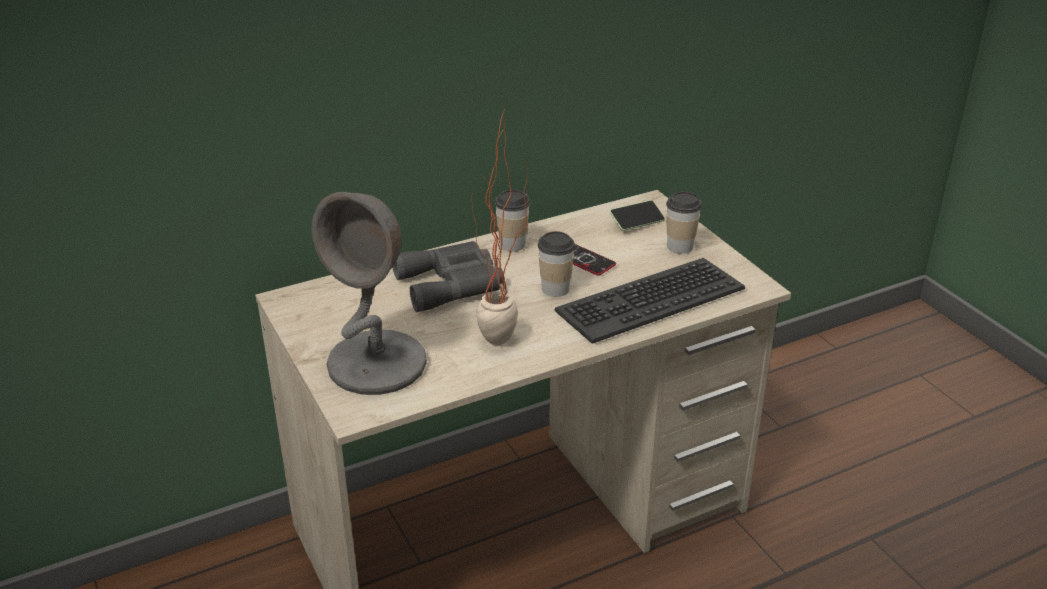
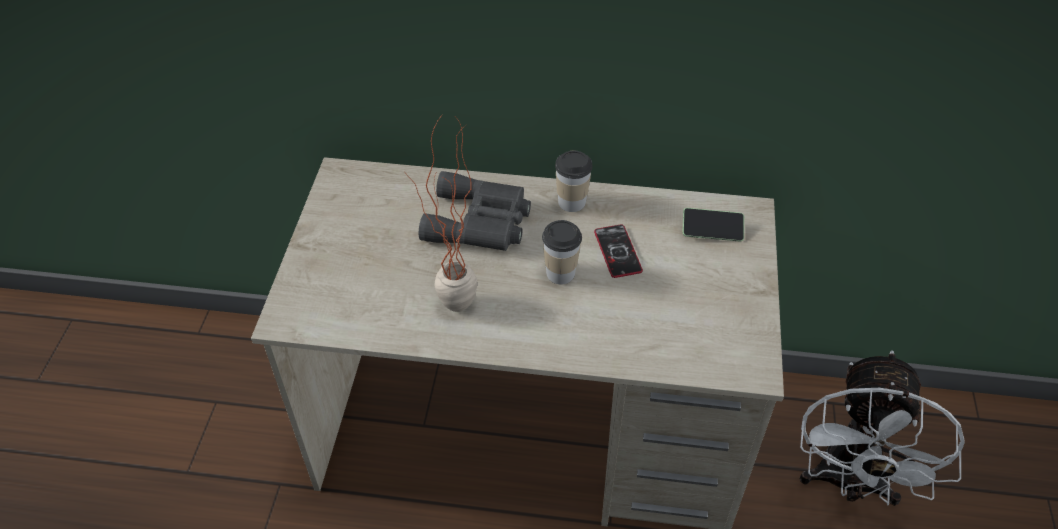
camera: 35 degrees right, 15 degrees up
(377, 364) = (344, 279): grey table lamp -> none
(649, 300) = (633, 330): keyboard -> none
(680, 246) = (726, 281): cup -> none
(793, 430) = (848, 484): none -> white fan

